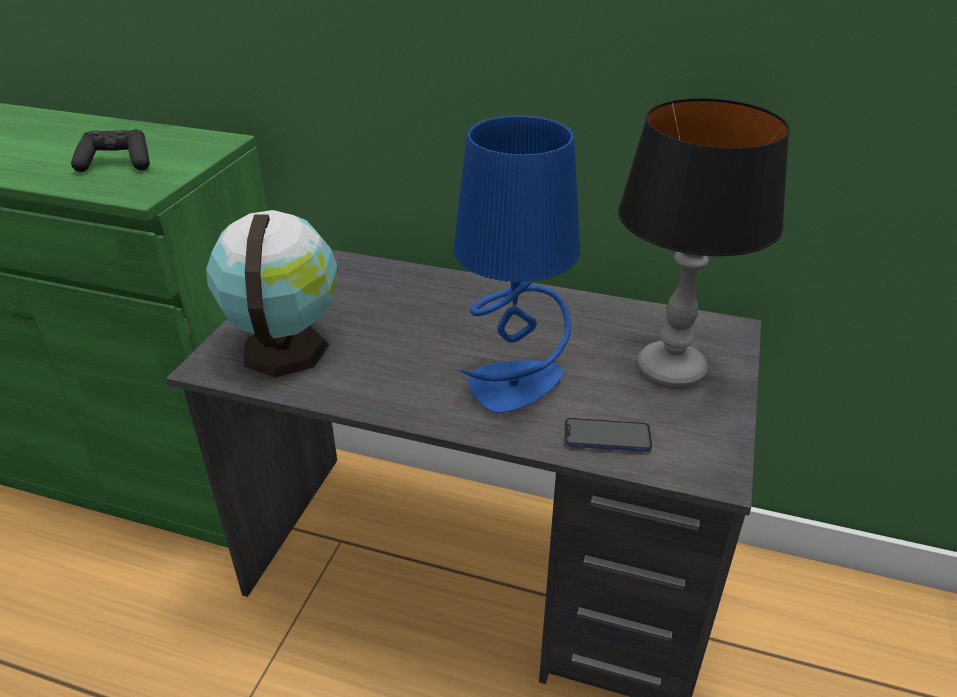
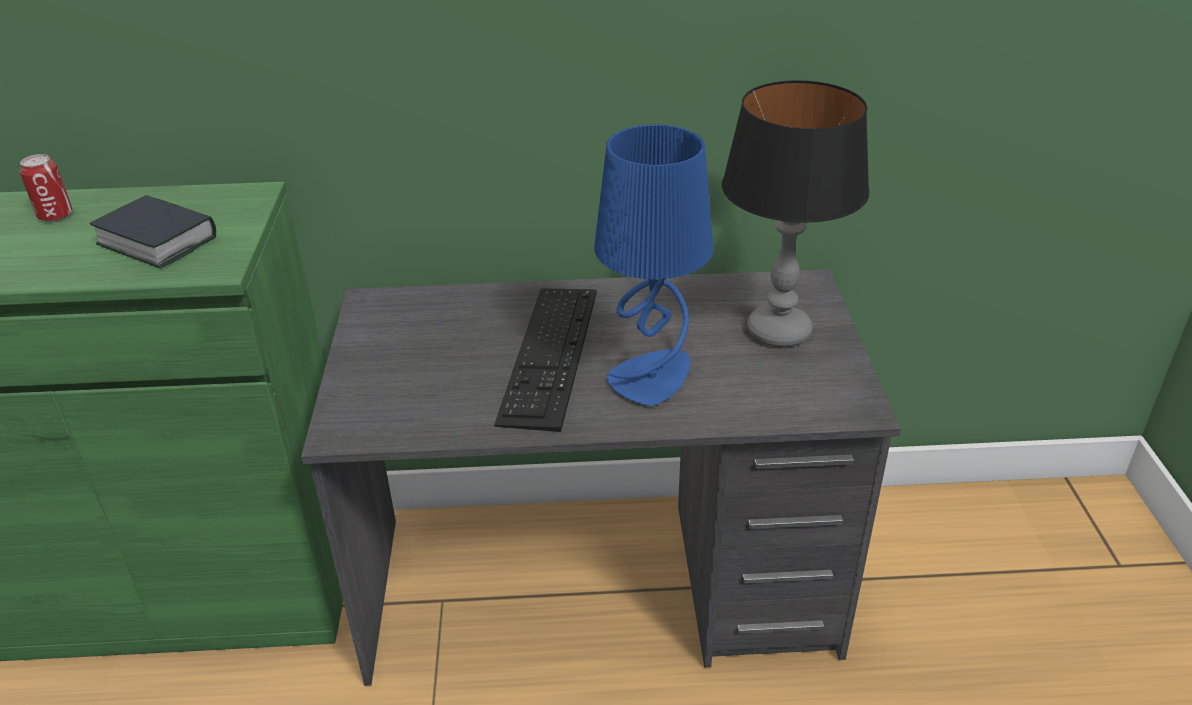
camera: 20 degrees left, 0 degrees up
(66, 132) = (55, 215): none -> can
(117, 164) = (157, 241): black game controller -> book
(285, 347) = (405, 396): globe -> none
(434, 340) = (549, 354): none -> keyboard
(607, 437) = (757, 402): phone -> none

